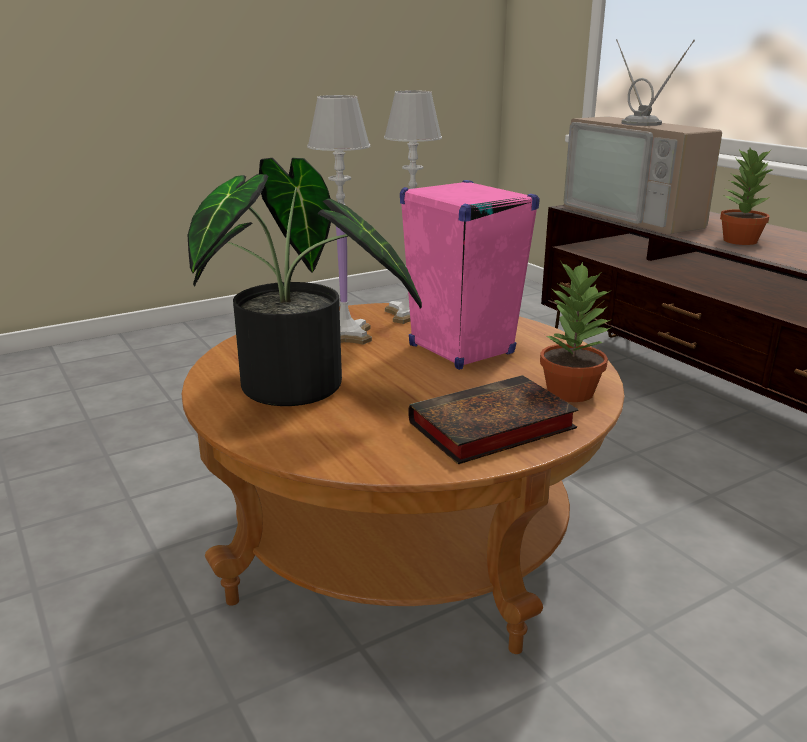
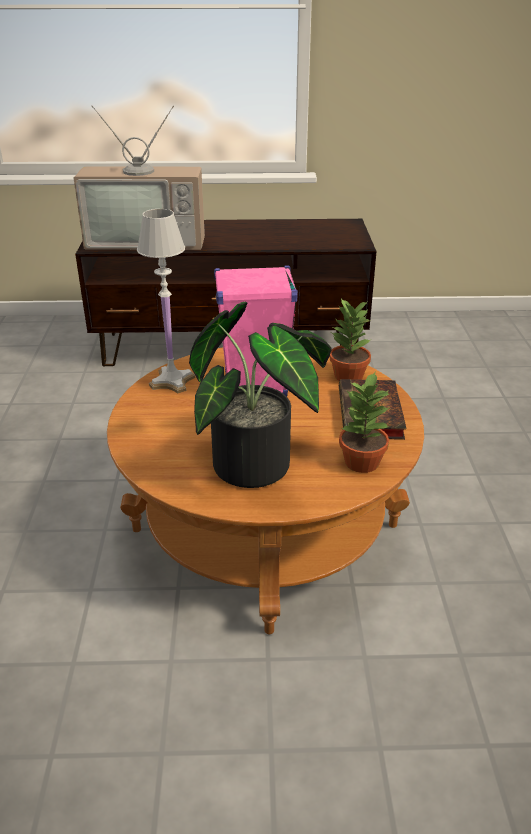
camera: 60 degrees left, 10 degrees up
(345, 335) = (182, 419): white table lamp -> none
(739, 241) = (239, 240): potted plant -> potted plant (361, 462)

